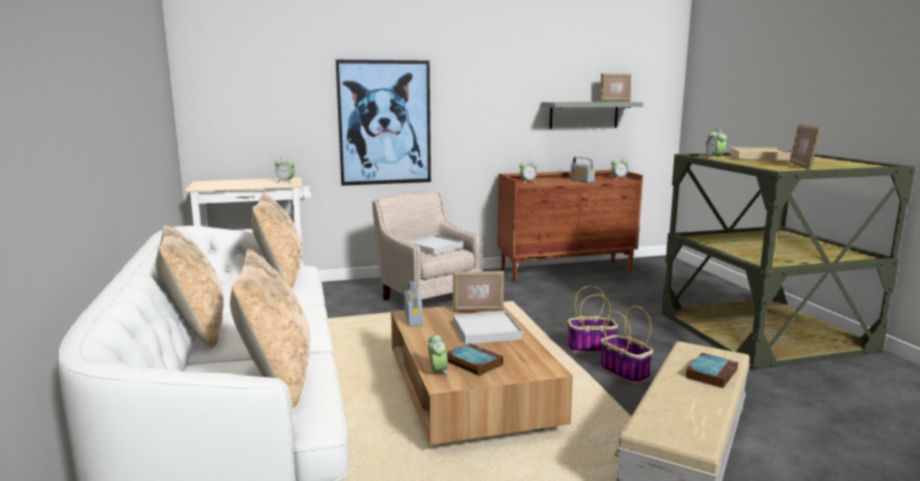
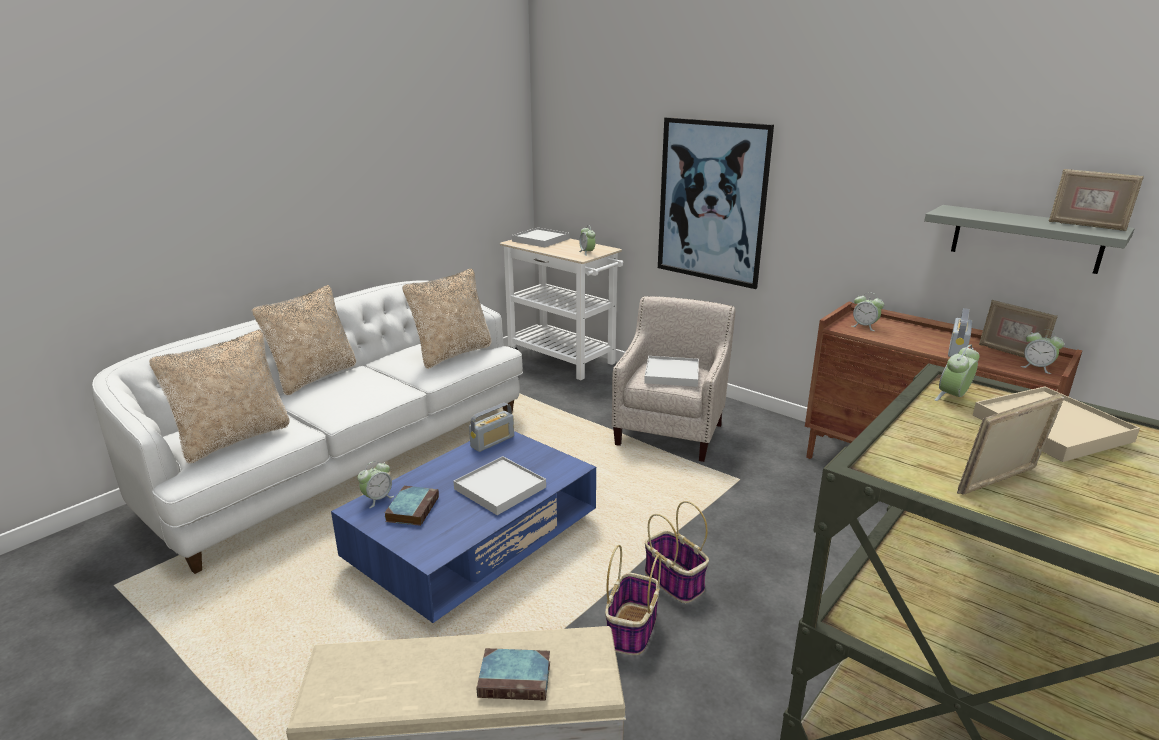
camera: 55 degrees right, 10 degrees up
(216, 183) = (540, 240): none -> white tray
(470, 394) = (474, 542): brown coffee table -> blue coffee table
(478, 310) = (552, 464): picture frame -> picture frame (1010, 353)

